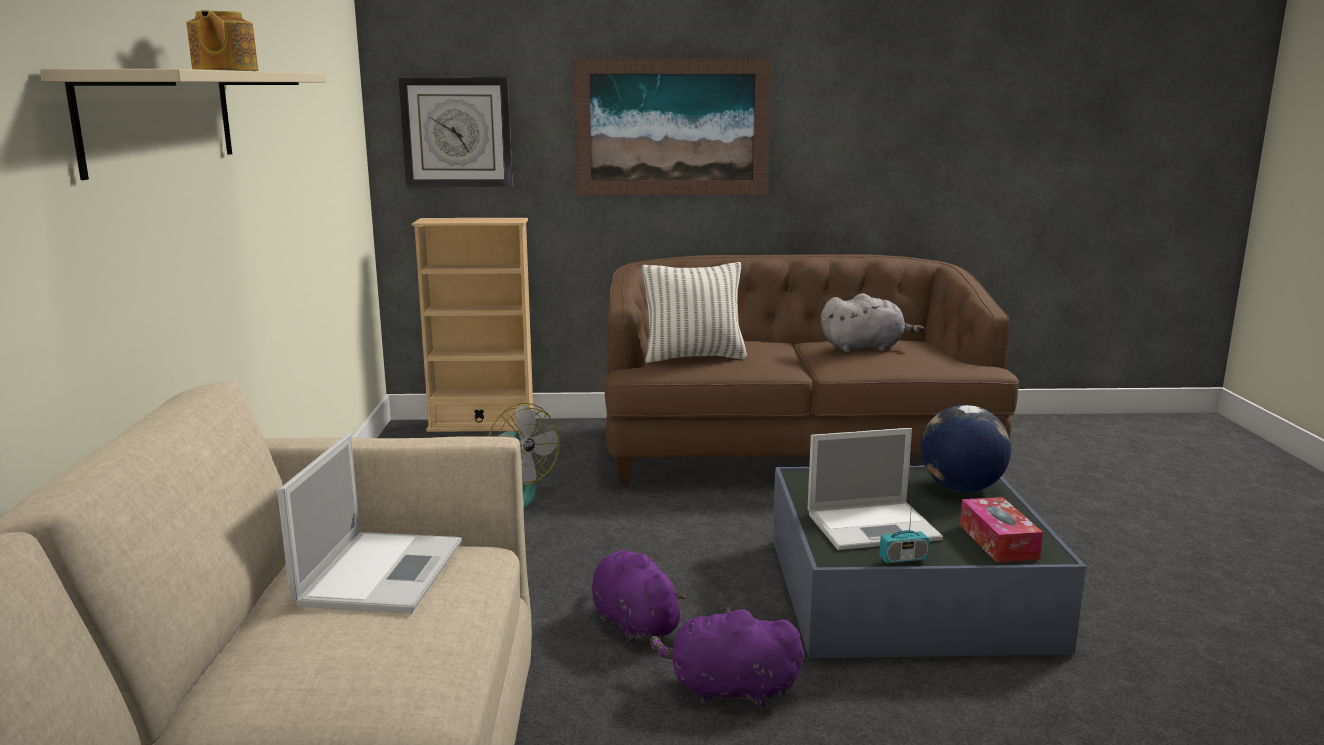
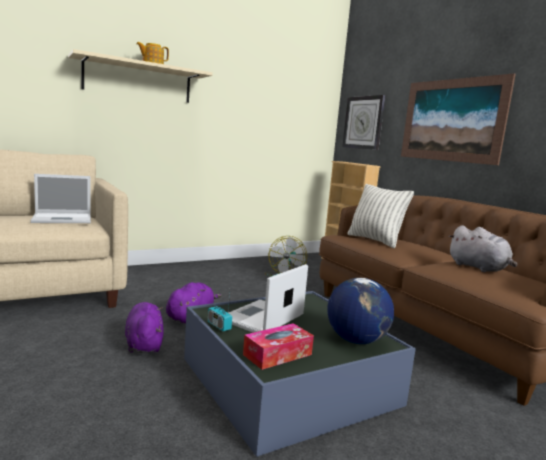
camera: 60 degrees right, 5 degrees down
(875, 526) = (261, 318): laptop -> laptop turned 75 degrees clockwise

